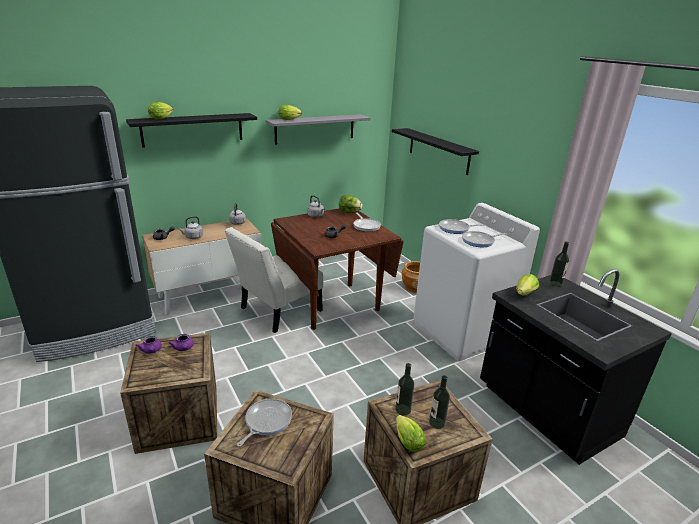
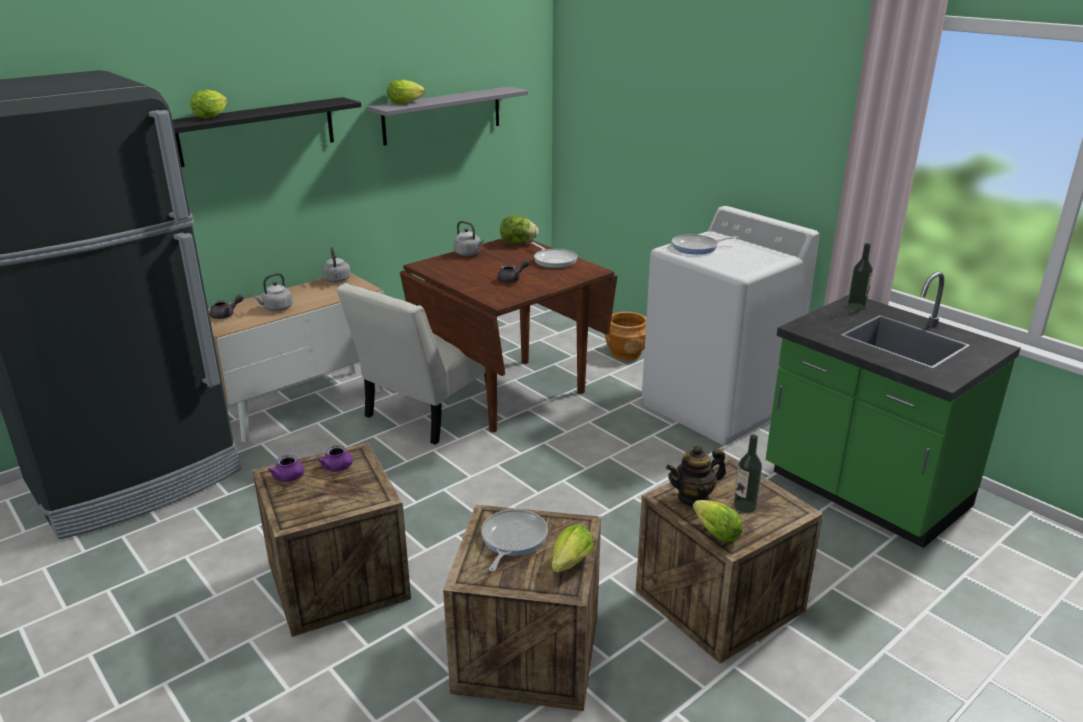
camera: 10 degrees left, 0 degrees up
(403, 409) = (693, 498): bottle -> teapot
(438, 151) = (643, 134): black shelf -> none
(479, 241) = (738, 260): frying pan -> none
(524, 294) = (820, 325): lettuce -> lettuce (569, 565)
(546, 412) = (864, 492): black counter -> green counter

